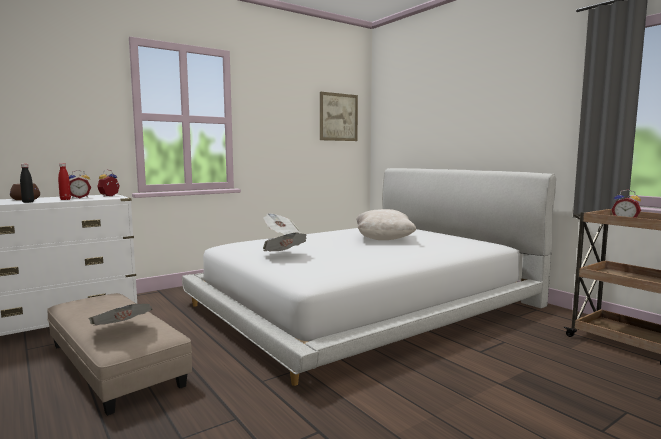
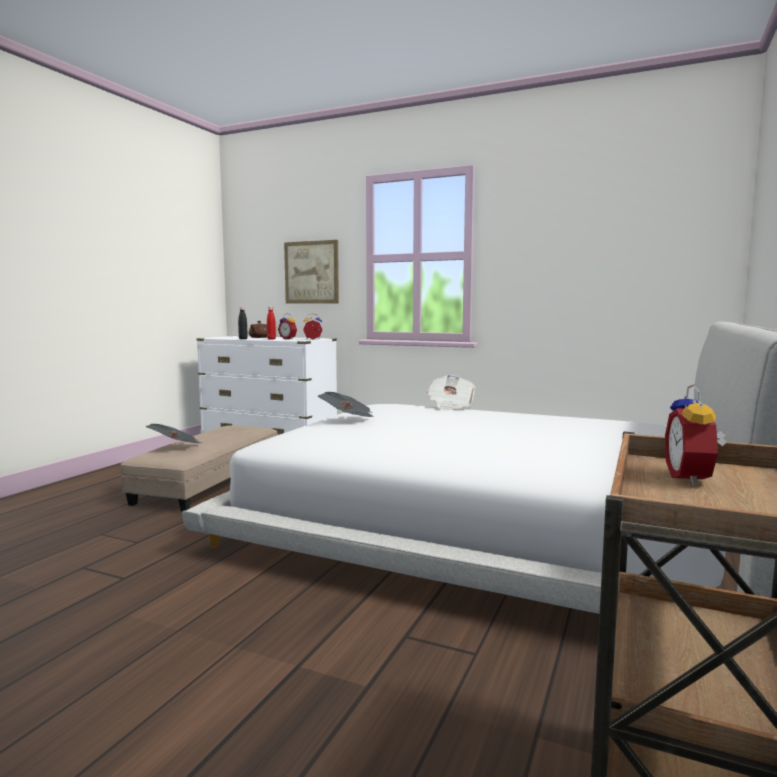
camera: 60 degrees right, 0 degrees up
(338, 117) = (663, 232): picture -> picture (311, 272)
(384, 239) = (520, 434): beige pillow -> none

